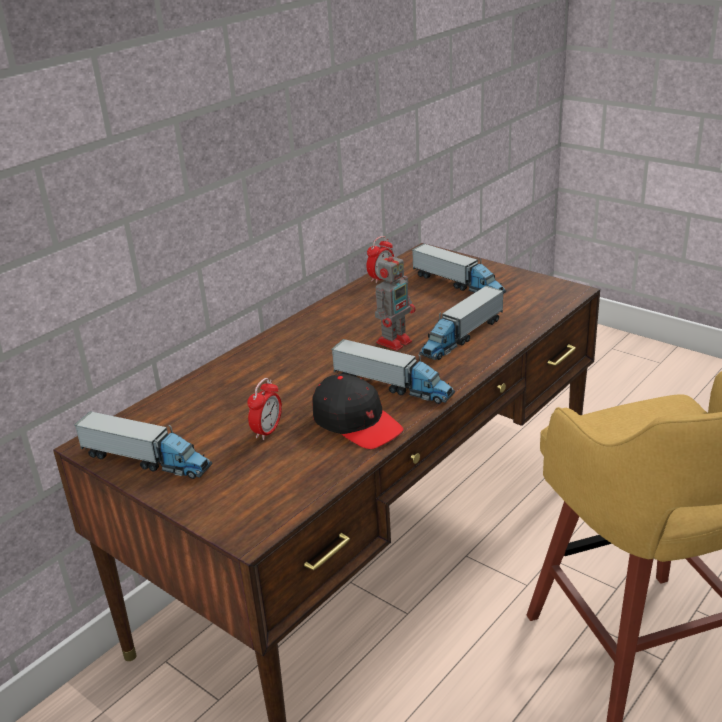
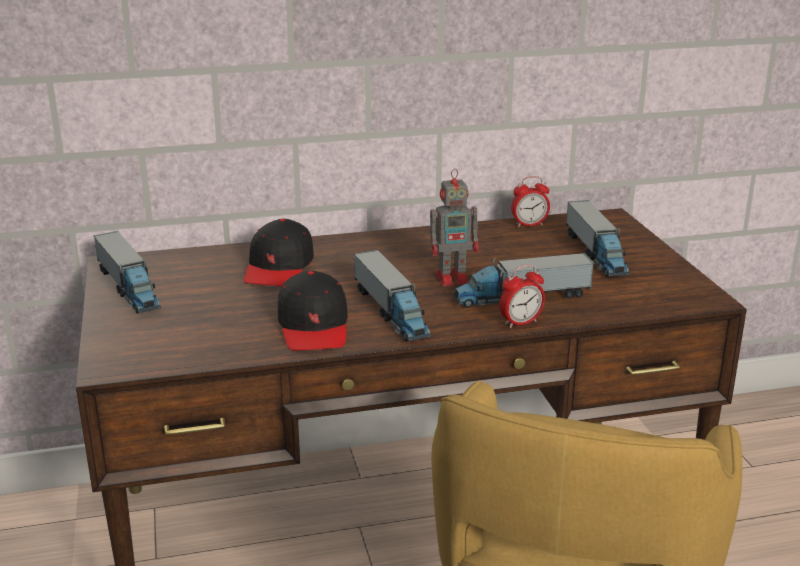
camera: 35 degrees right, 5 degrees down
(249, 387) = (279, 268): none -> black cap
(267, 431) = (239, 304): alarm clock -> alarm clock (520, 323)

